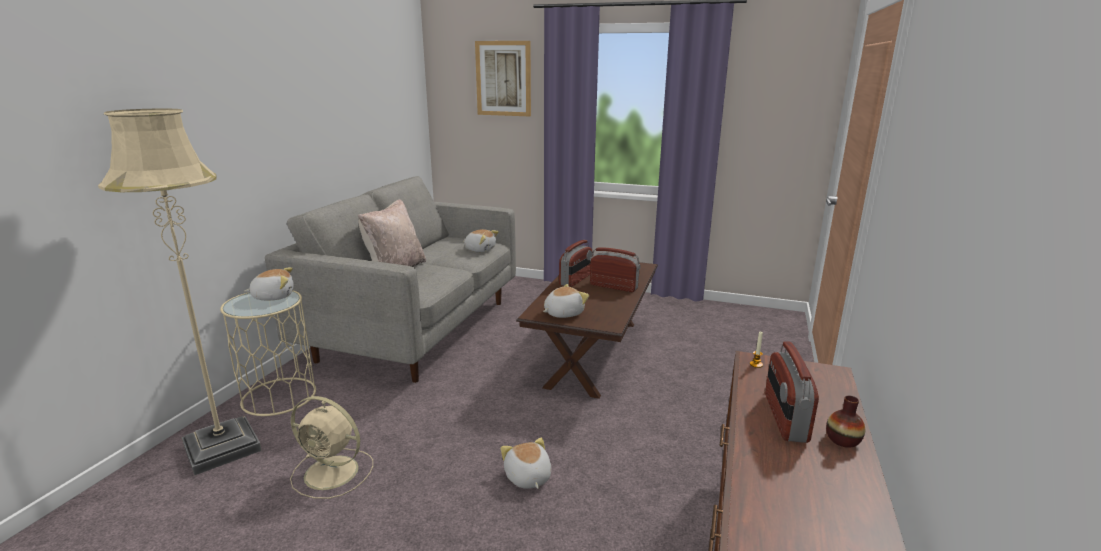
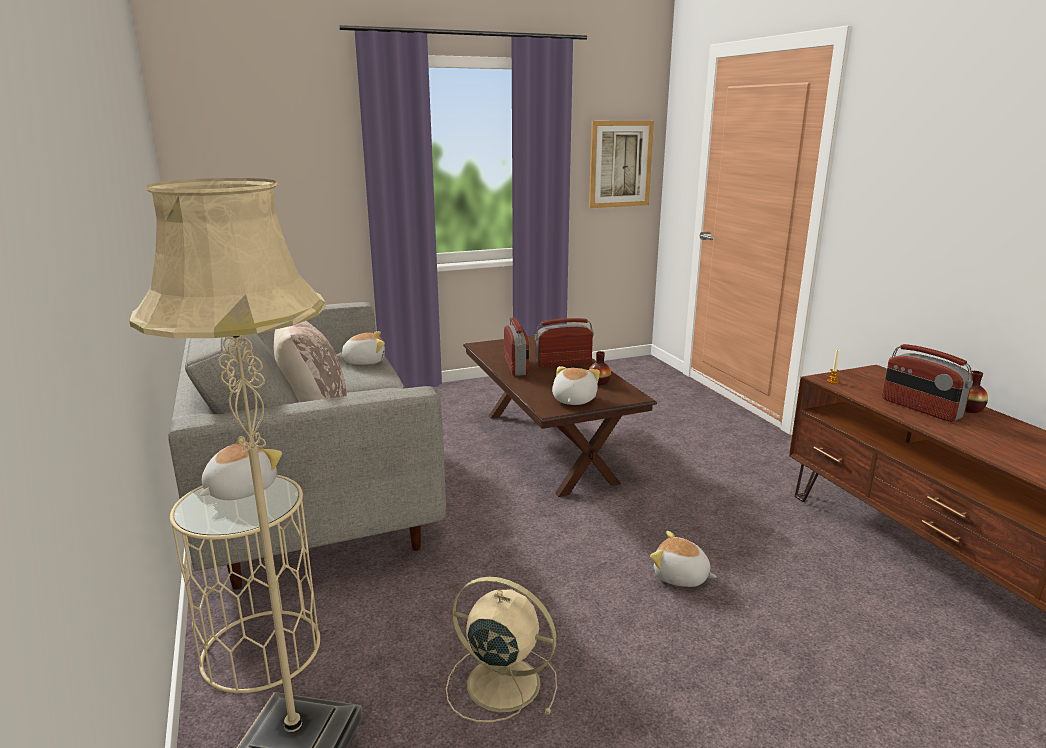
camera: 40 degrees left, 0 degrees up
(333, 473) = (500, 682): beige fan -> beige fan turned 135 degrees counterclockwise
(503, 78) = (291, 127): picture -> picture (620, 164)
(608, 307) = (599, 382): none -> vase

